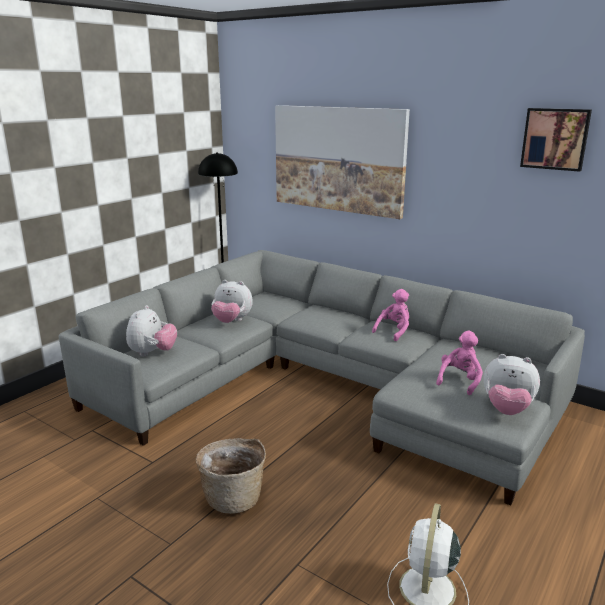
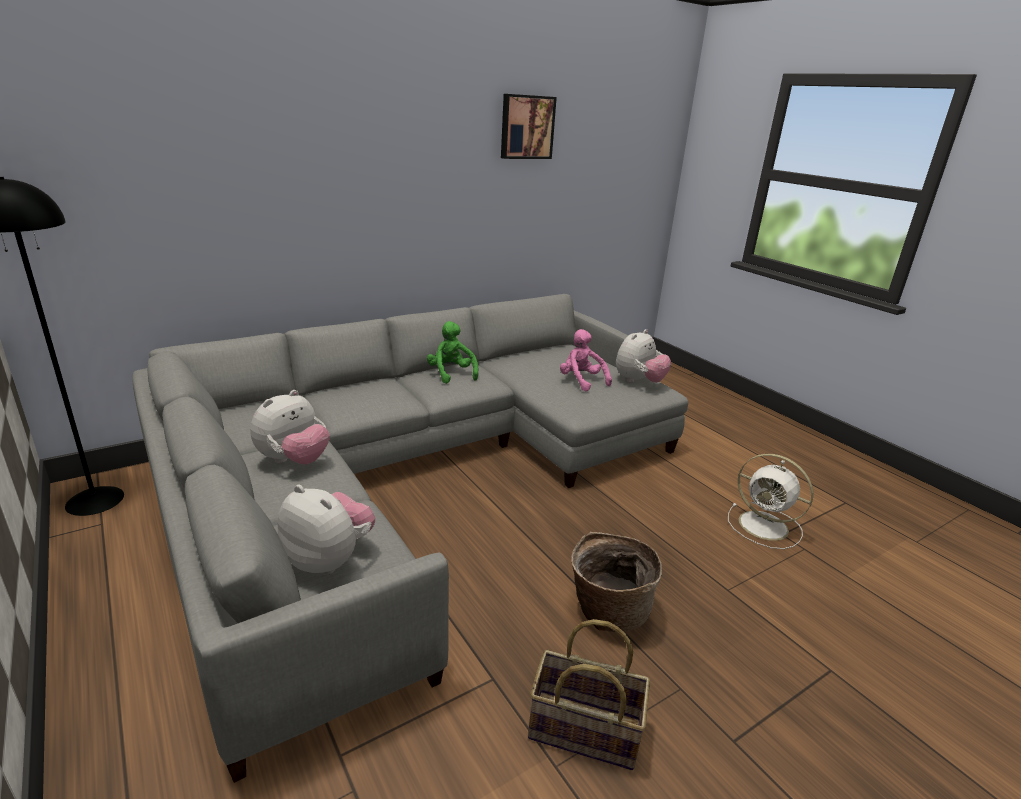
camera: 70 degrees left, 5 degrees up
(123, 504) = (583, 731): none -> basket
(338, 159) = (265, 169): picture -> none
(394, 331) = (451, 374): pink plush toy -> green plush toy

